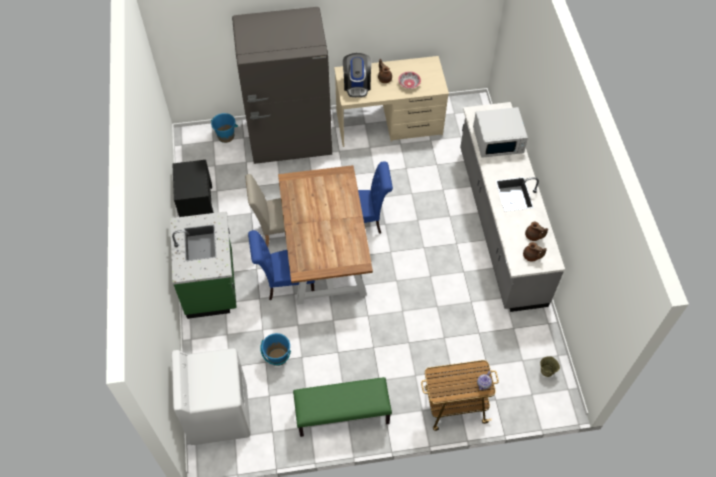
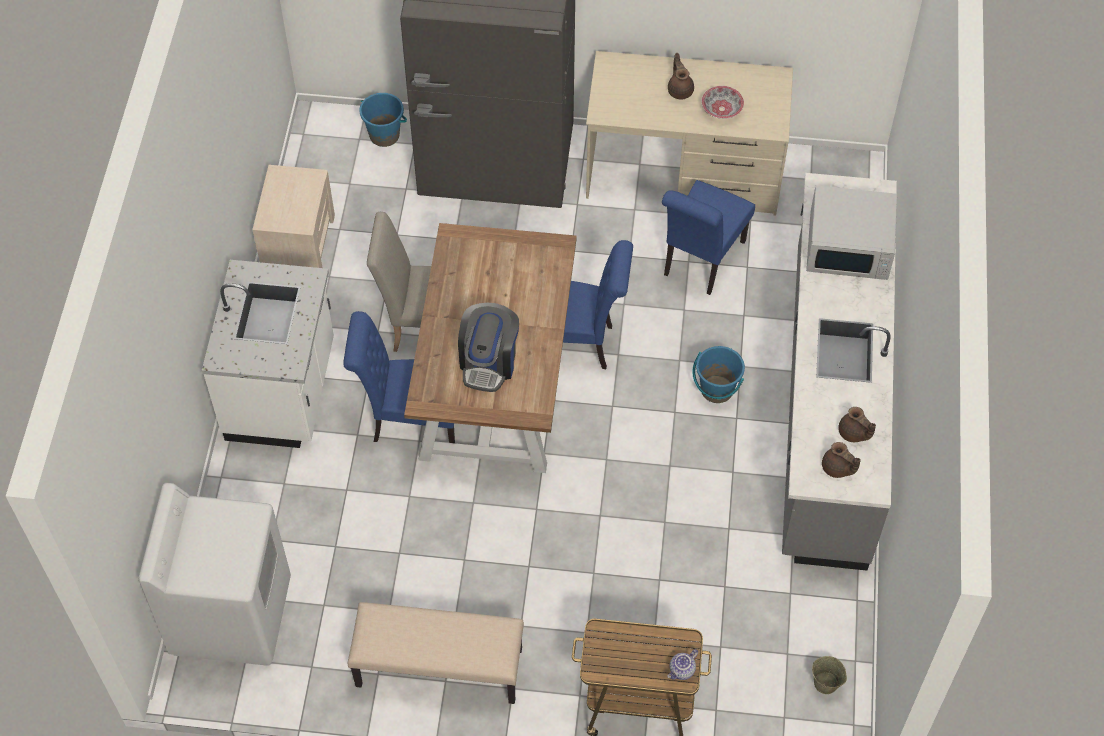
camera: 15 degrees right, 0 degrees up
(196, 202) = (299, 242): black nightstand -> beige nightstand
(211, 284) = (283, 392): green counter -> white counter
(277, 357) = (358, 543): blue bucket -> blue bucket (716, 390)
(342, 415) = (438, 668): green bench -> beige bench
(357, 84) = (627, 91): coffee machine -> coffee machine (489, 362)
(412, 166) = (701, 261): none -> blue chair

